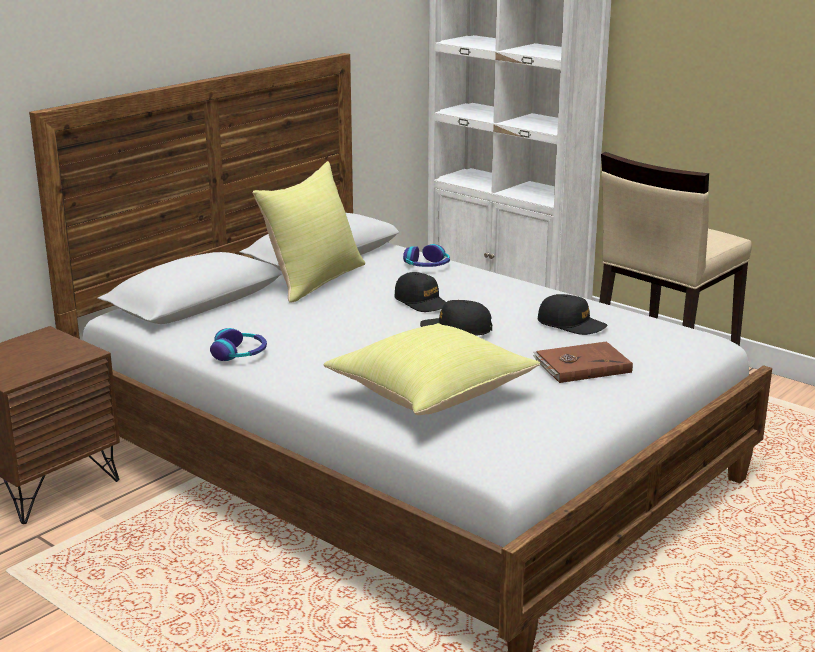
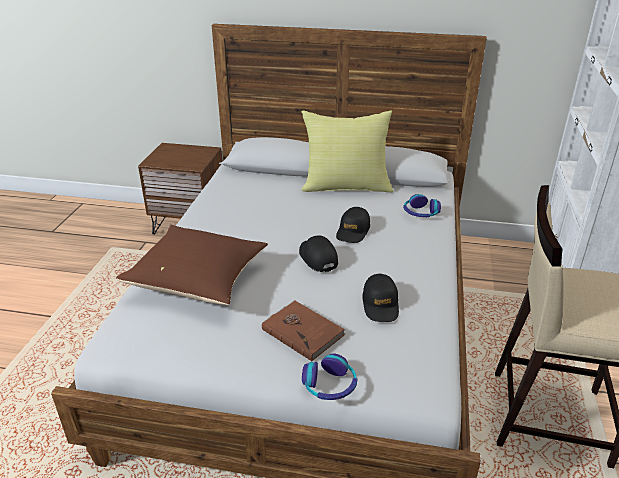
camera: 60 degrees right, 10 degrees up
(240, 354) = (214, 202): headphones -> headphones (329, 385)
(431, 395) = (199, 281): yellow pillow -> brown pillow

